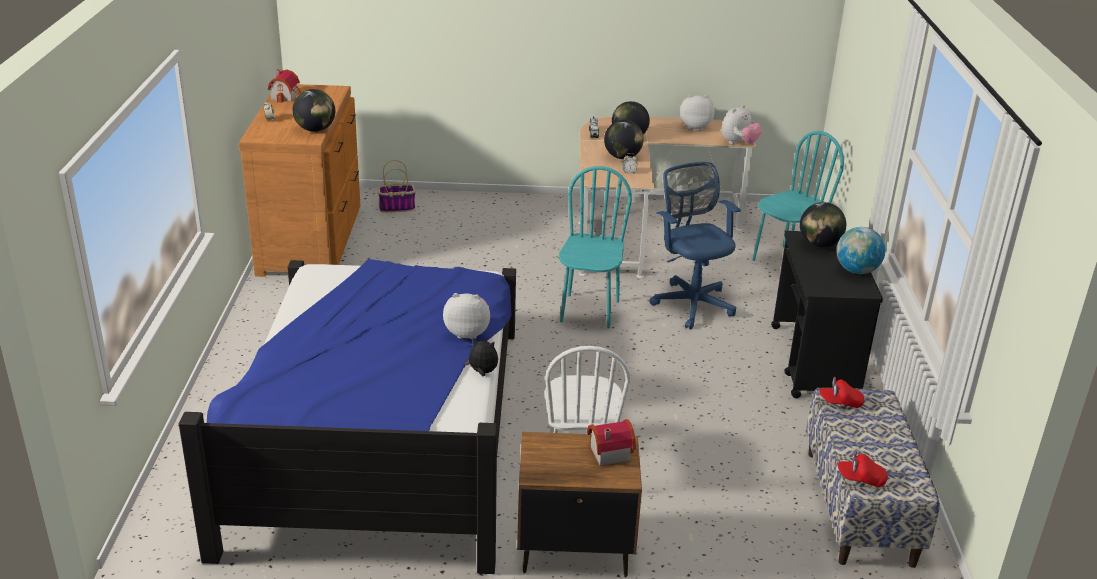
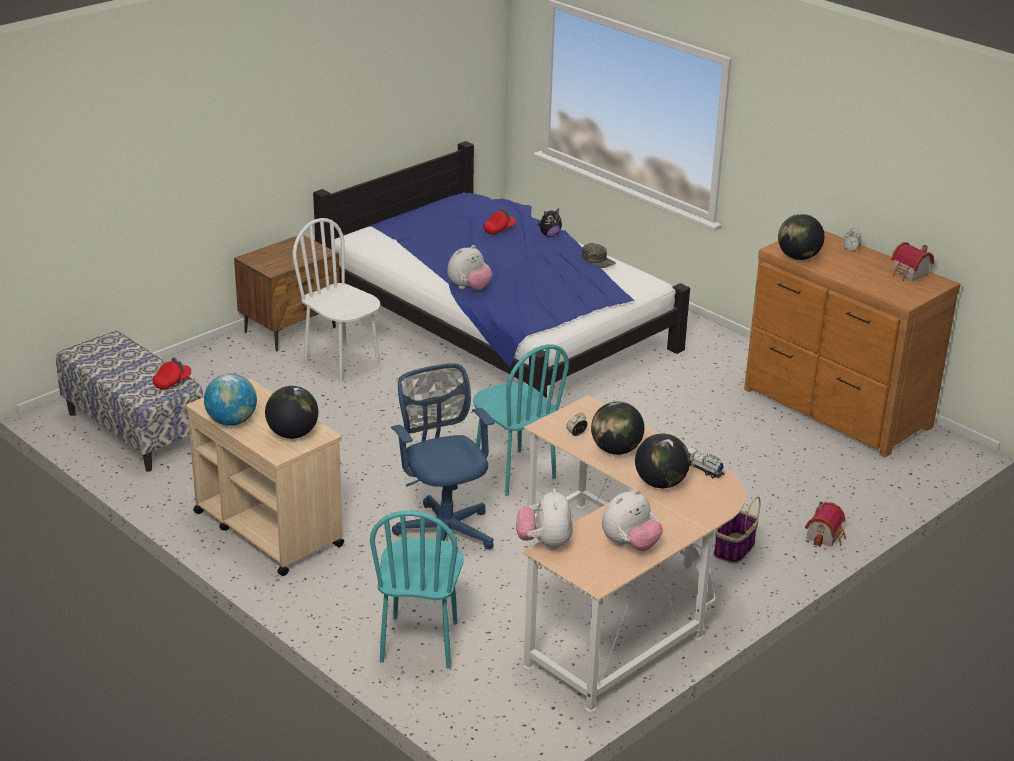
camera: 135 degrees right, 0 degrees up
(310, 302) = (598, 260): none -> green cap
(397, 207) = (863, 480): basket -> basket (734, 549)
(482, 372) = (422, 279): plush toy -> plush toy (549, 235)
(607, 452) = (275, 264): toy house -> toy house (826, 536)
(691, 302) = (444, 531): blue office chair -> blue office chair turned 135 degrees counterclockwise
(814, 362) = (267, 528): black cart -> beige cart
(860, 479) = (117, 342): red cap -> red cap (499, 229)

